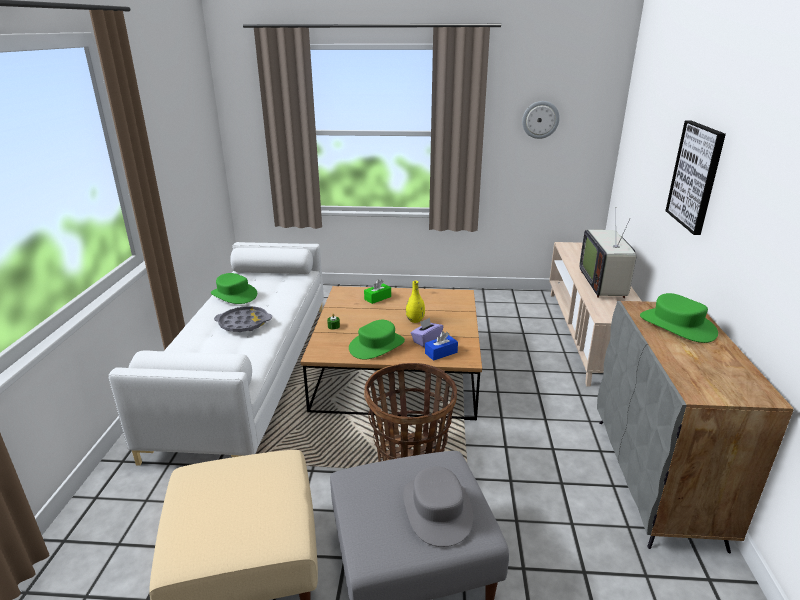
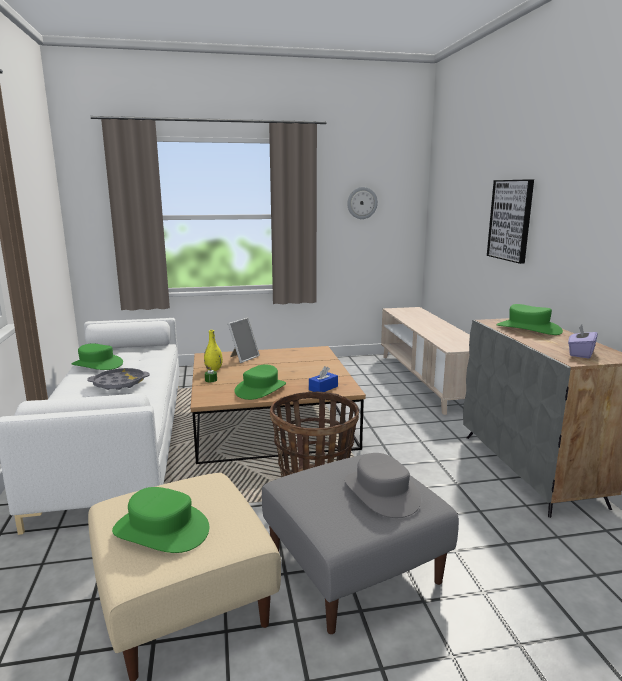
camera: 15 degrees left, 10 degrees down
(217, 513) = (162, 529): none -> green hat
(377, 298) = (243, 358): green tissue box -> picture frame
(415, 320) = (287, 369): yellow vase -> yellow vase (213, 369)
(426, 340) = (305, 381): purple tissue box -> purple tissue box (580, 353)
(605, 284) = (439, 329): television -> none

